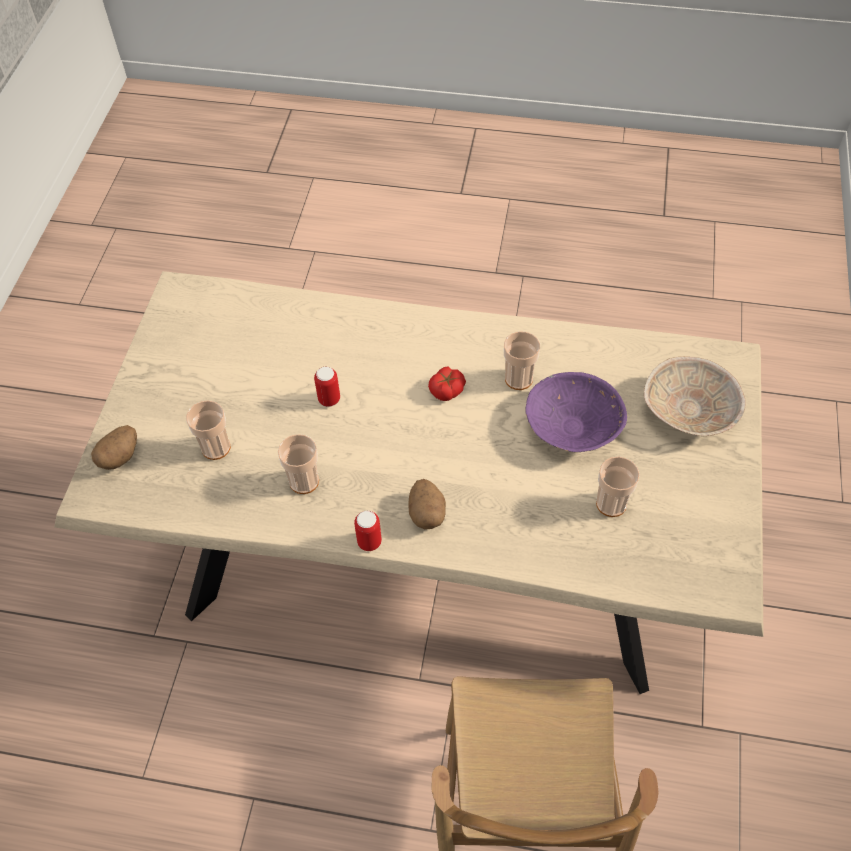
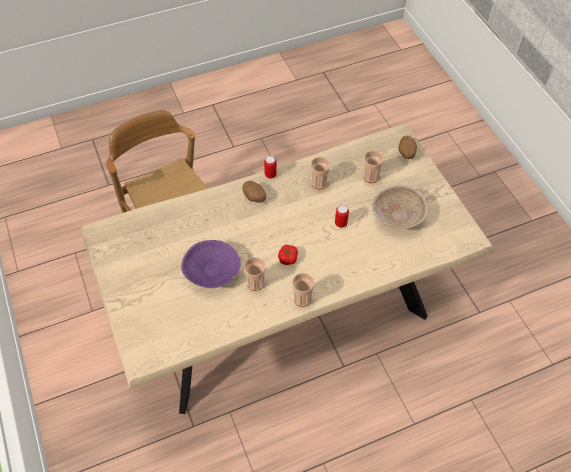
camera: 145 degrees right, 0 degrees up
(611, 503) = (172, 243): cup -> cup (302, 299)
(690, 411) = (154, 312): beige bowl -> beige bowl (397, 215)

